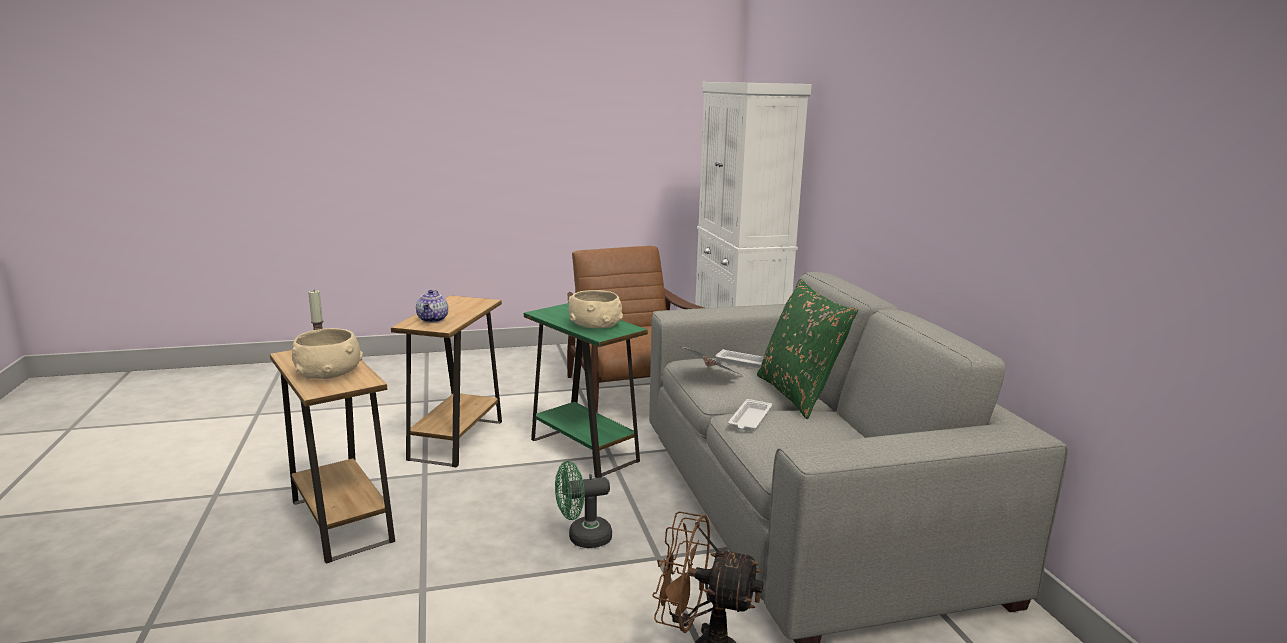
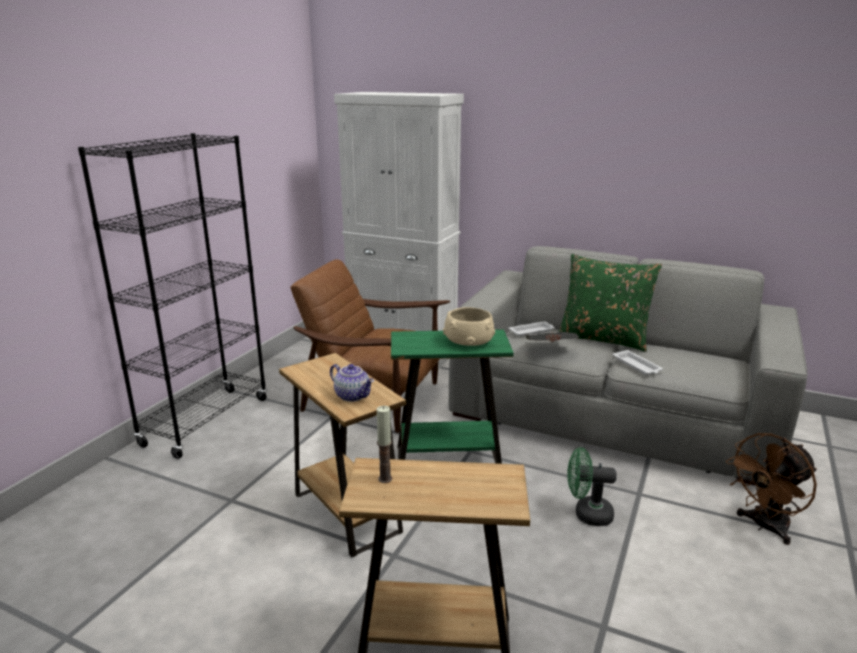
camera: 50 degrees left, 5 degrees up
(329, 372) = (455, 487): beige bowl -> none
(506, 358) = (206, 422): none -> black bookcase
(582, 538) = (587, 514): green fan -> green fan turned 75 degrees clockwise

